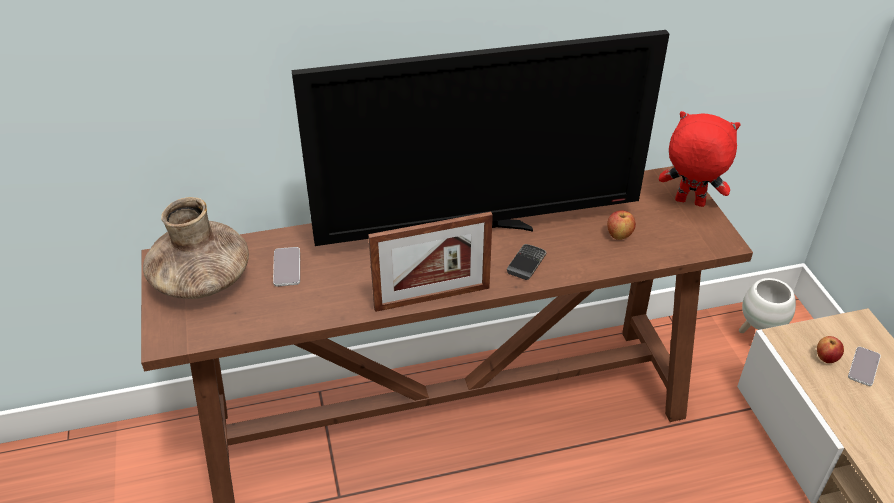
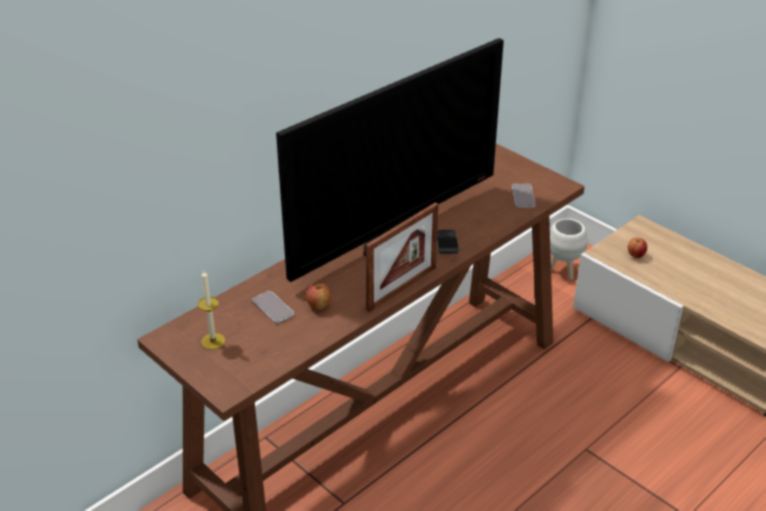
camera: 30 degrees left, 5 degrees down
(201, 280) = (213, 341): brown vase -> candle
(619, 235) = (492, 204): apple -> apple (318, 305)
(689, 203) = (520, 168): red plush toy -> none
(863, 367) = (661, 252): phone -> phone (523, 196)

